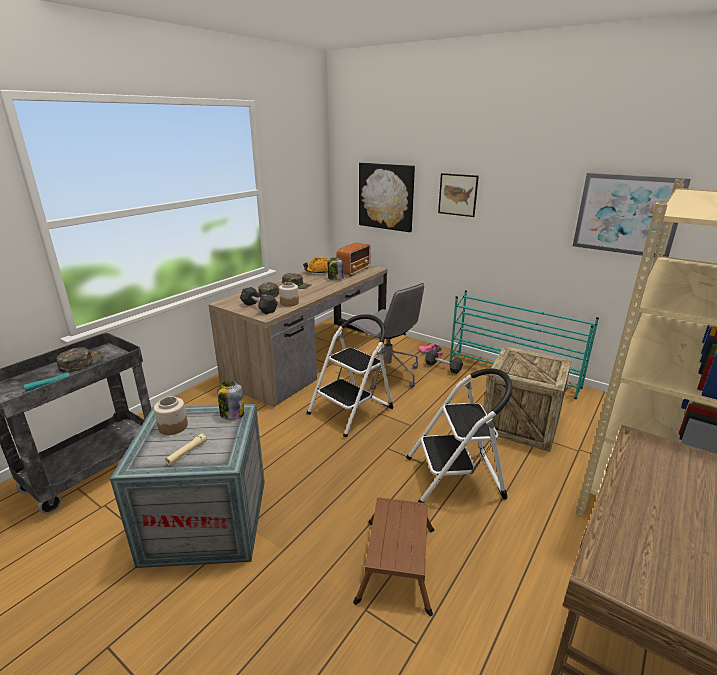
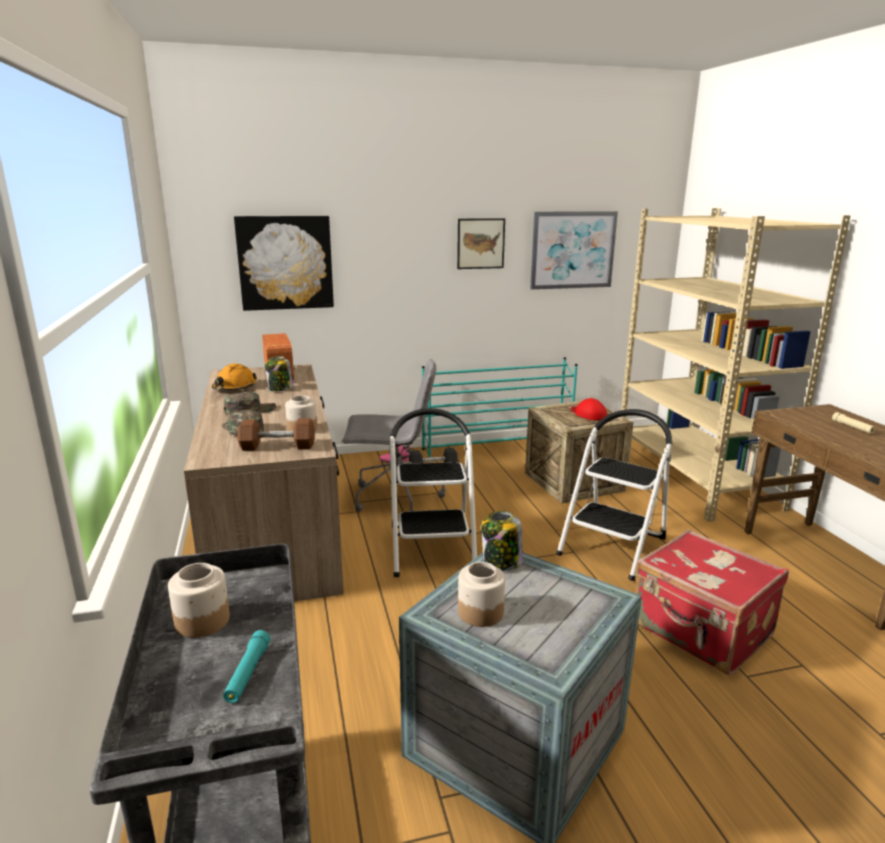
camera: 50 degrees left, 5 degrees down
(81, 362) = (202, 621): green cap -> jar
(187, 453) = (562, 618): beige flashlight -> beige flashlight (852, 427)
(259, 307) = (277, 447): grey dumbbell -> brown dumbbell
(397, 564) = (701, 631): brown step ladder -> red suitcase
(458, 194) = (394, 249): picture -> picture (480, 243)
(538, 369) = (588, 414): none -> red cap

